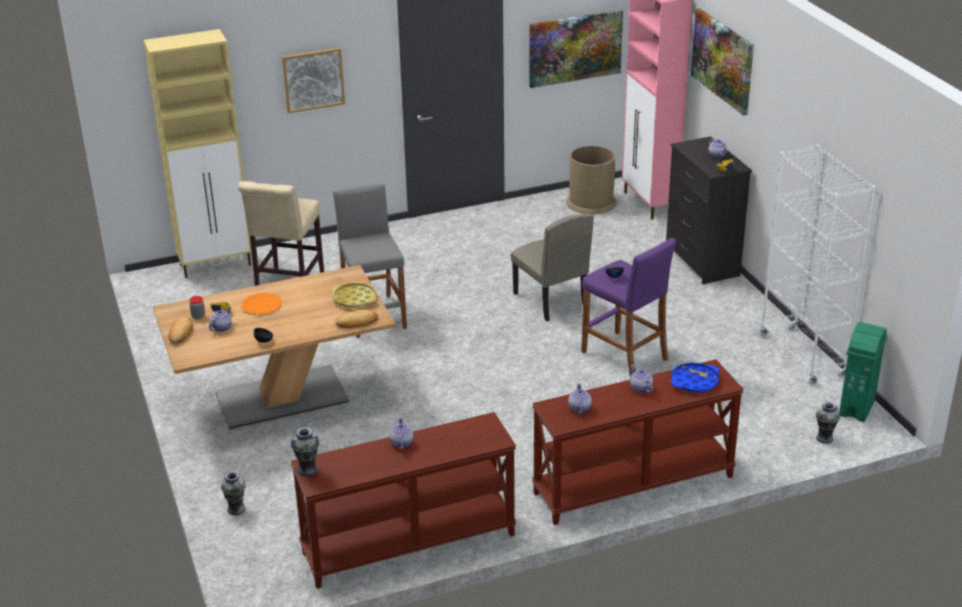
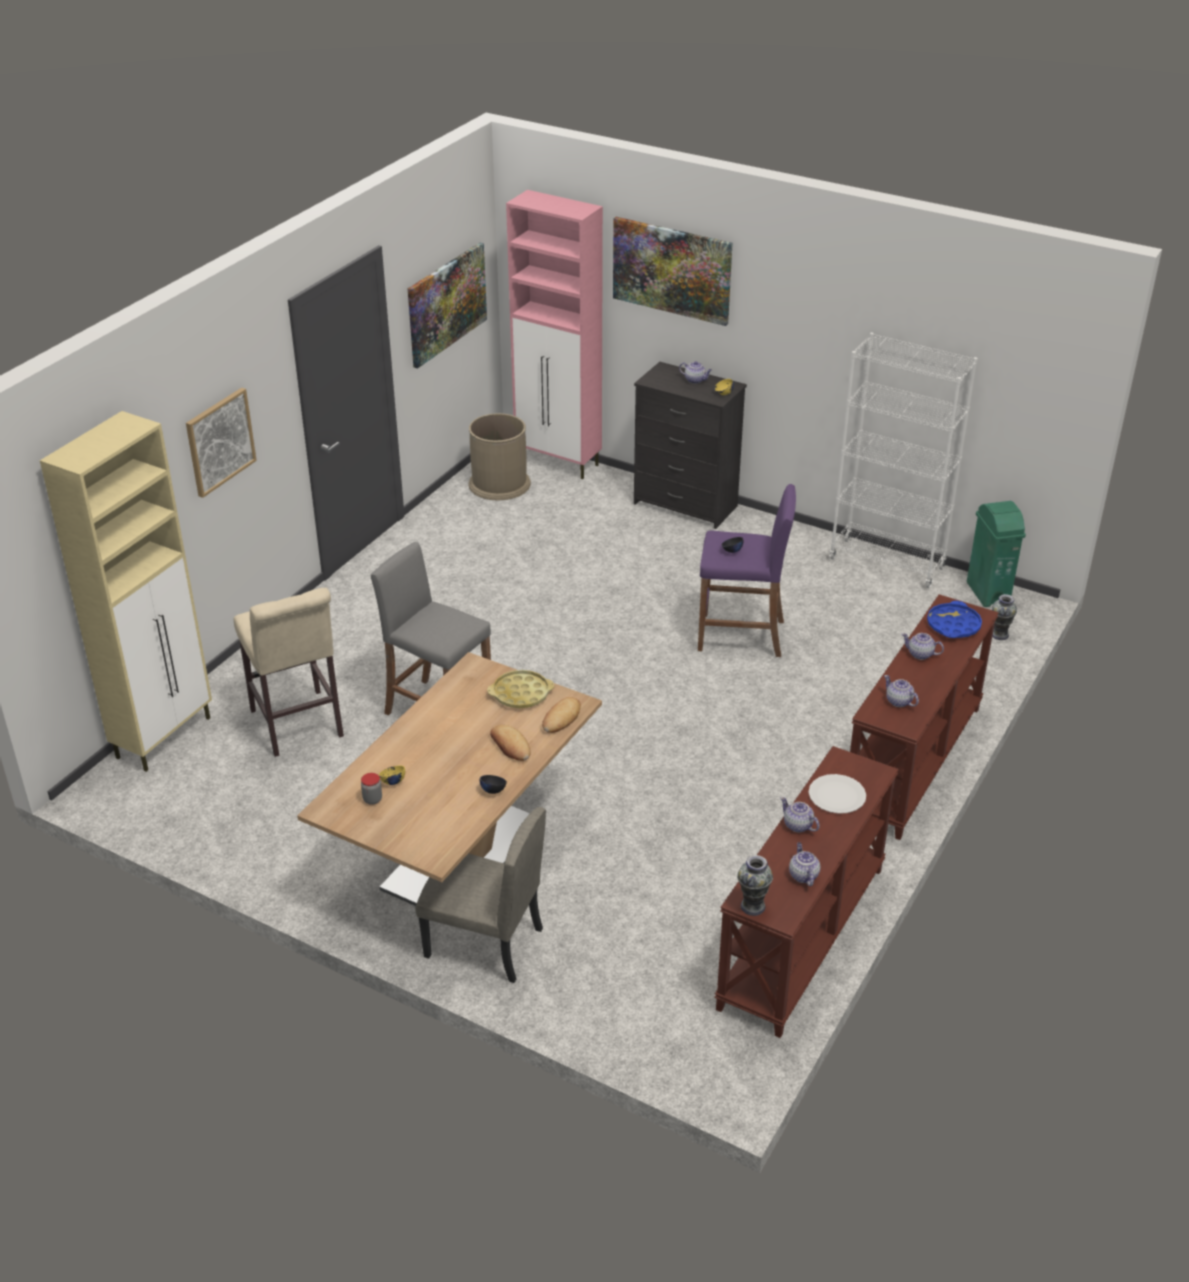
camera: 40 degrees left, 5 degrees up
(180, 332) = (381, 830): bread -> bread (510, 746)
(221, 327) = (421, 799): teapot -> teapot (803, 875)
(236, 509) = (586, 1007): vase -> none
(261, 305) = (428, 750): orange plate -> none
(451, 439) = (837, 795): none -> white plate
(549, 300) = (597, 610): beige chair -> beige chair (483, 943)

